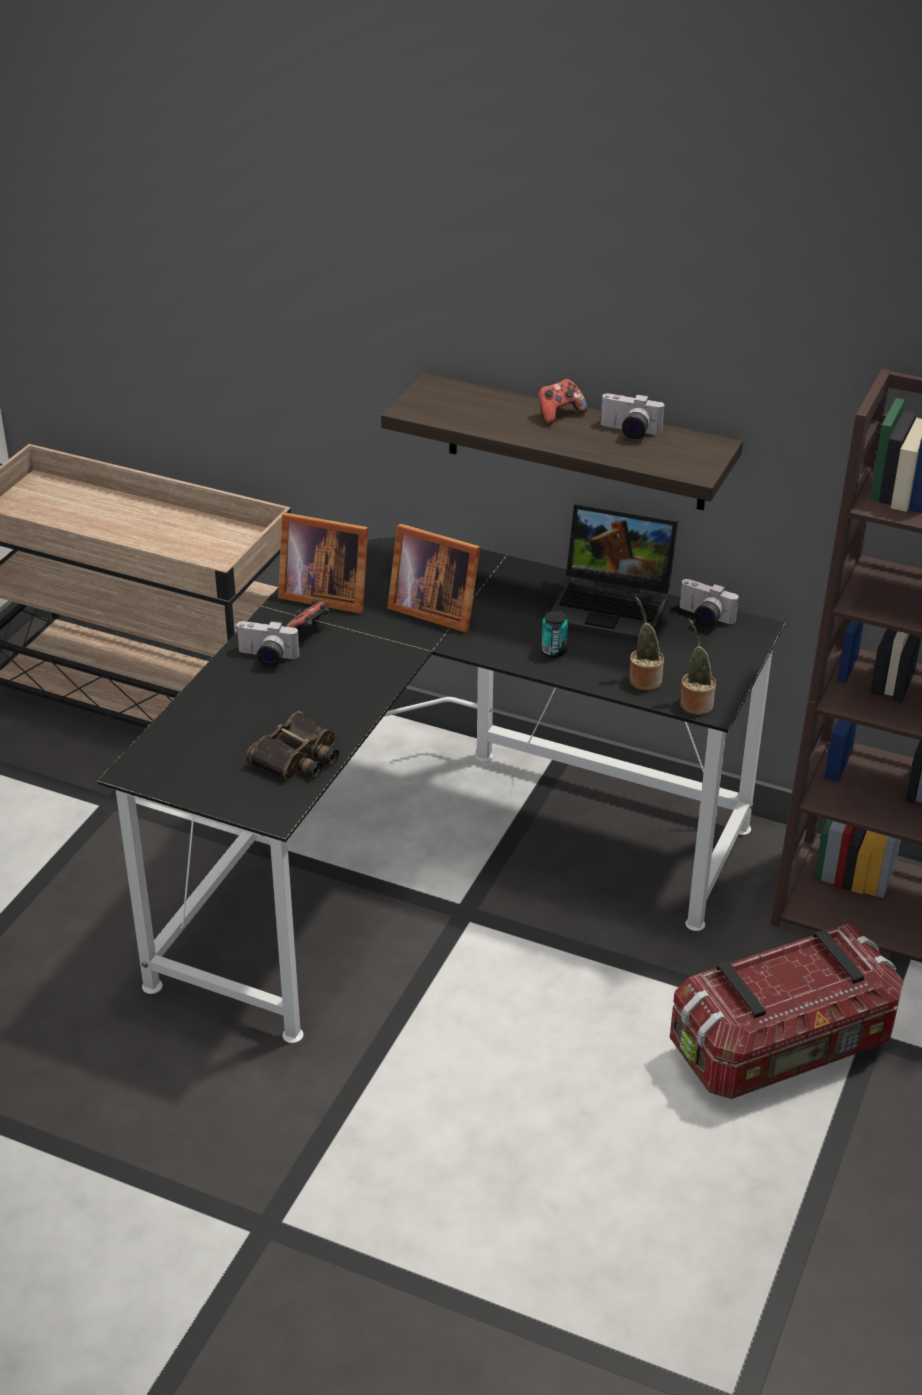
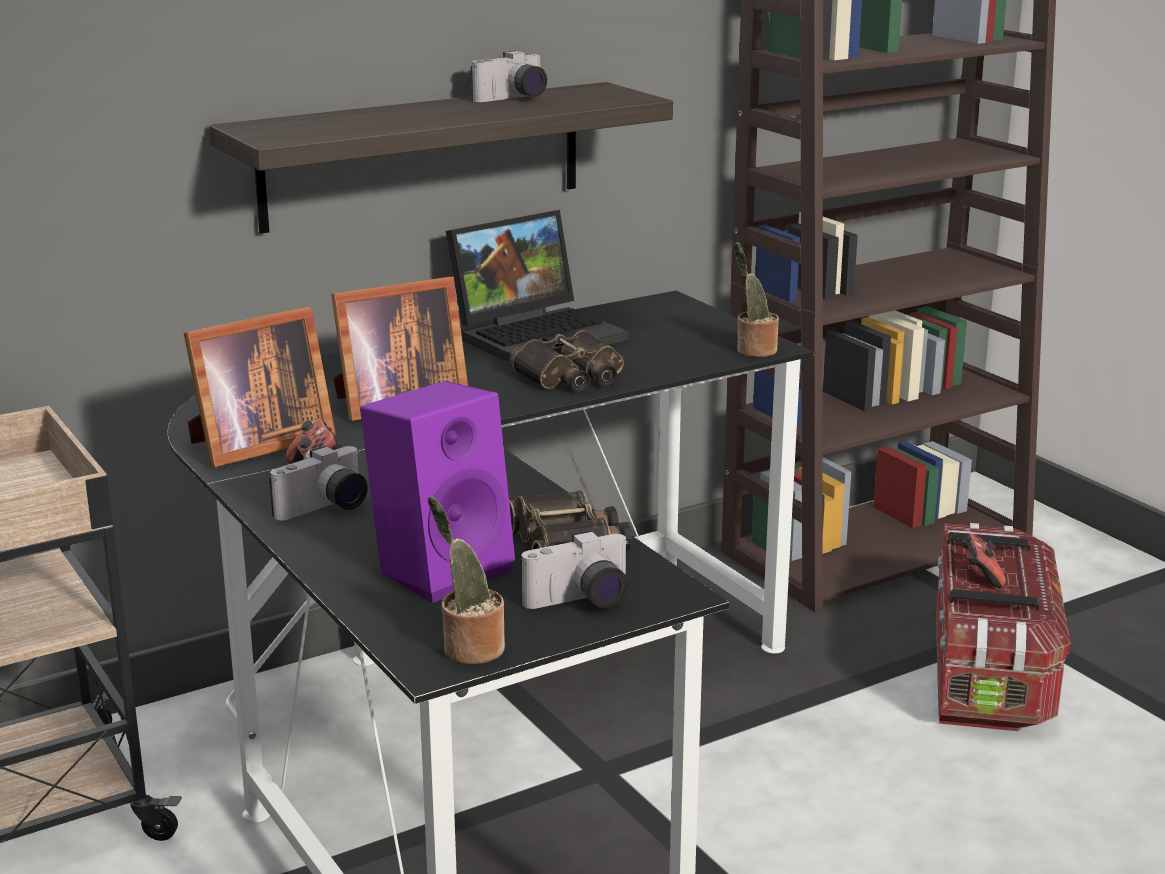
camera: 55 degrees left, 15 degrees down
(233, 727) = (442, 568): none -> purple speaker
(553, 651) = (572, 376): can -> binoculars
(559, 414) = (424, 107): game controller -> game controller (981, 575)
(643, 679) = (682, 357): potted plant -> potted plant (469, 649)
(703, 618) = (620, 311): camera -> camera (581, 602)

